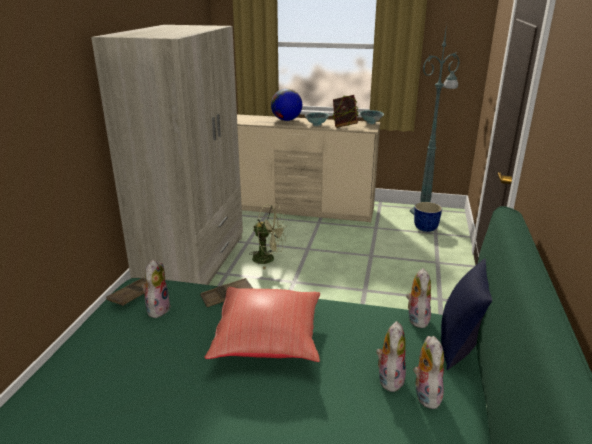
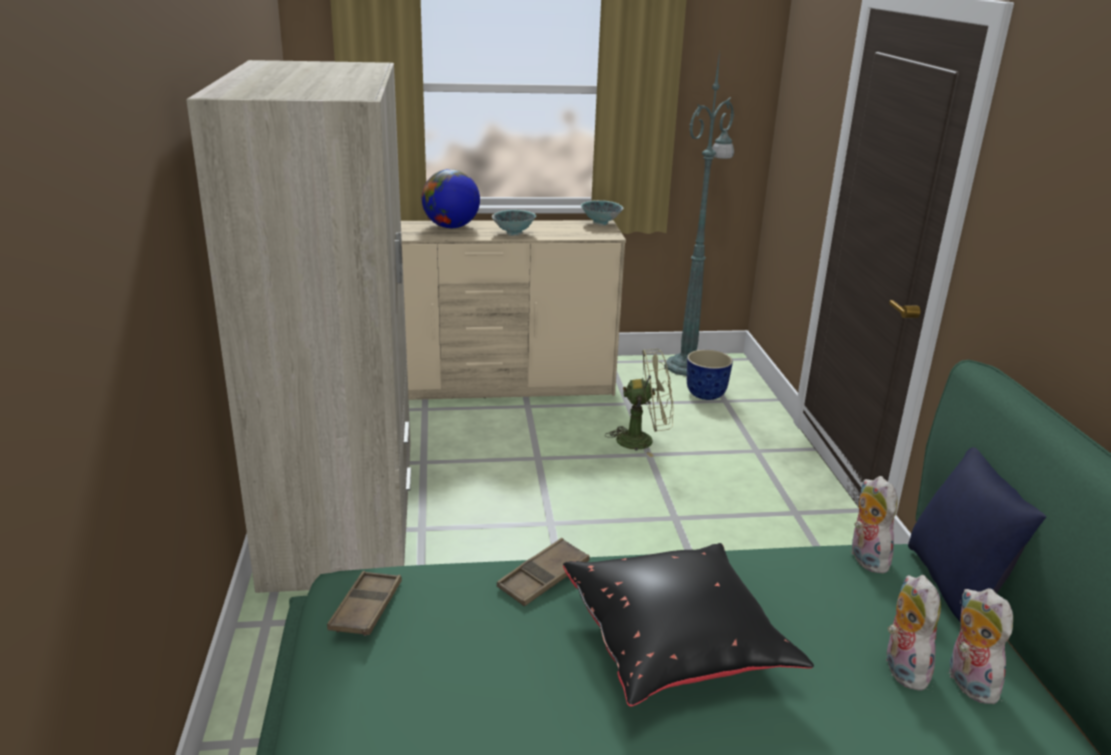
camera: 20 degrees left, 0 degrees up
(157, 309) = (435, 627): plush toy -> none
(268, 259) = (481, 488): green fan -> green fan (643, 440)
(269, 340) = (676, 646): red pillow -> black pillow
(344, 126) = (561, 231): book -> none

